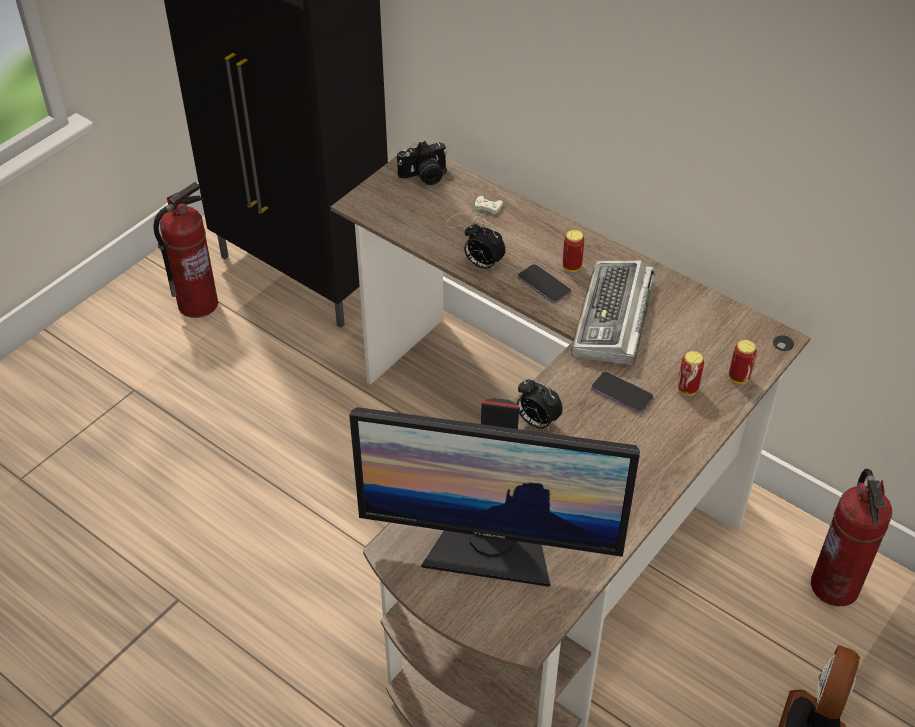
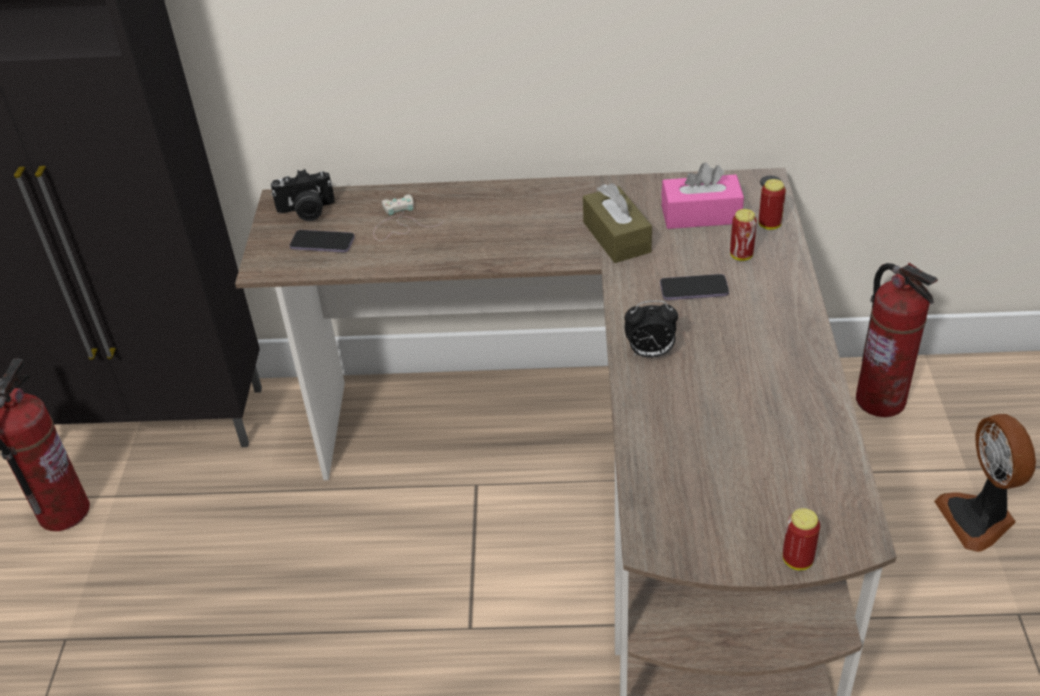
camera: 35 degrees left, 5 degrees down
(424, 176) = (306, 211): camera -> camera turned 45 degrees clockwise
(483, 264) = (448, 254): alarm clock -> none
(490, 549) = (738, 483): monitor -> none
(544, 285) = (524, 242): phone -> phone (322, 243)
(571, 267) = (531, 215): can -> can (797, 560)
(613, 319) = (616, 237): keyboard -> brown tissue box
(695, 338) = (701, 215): none -> pink tissue box

